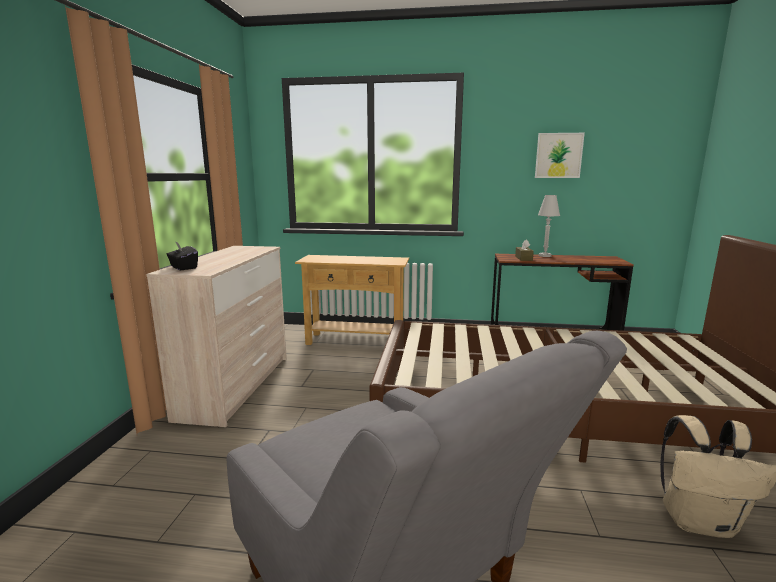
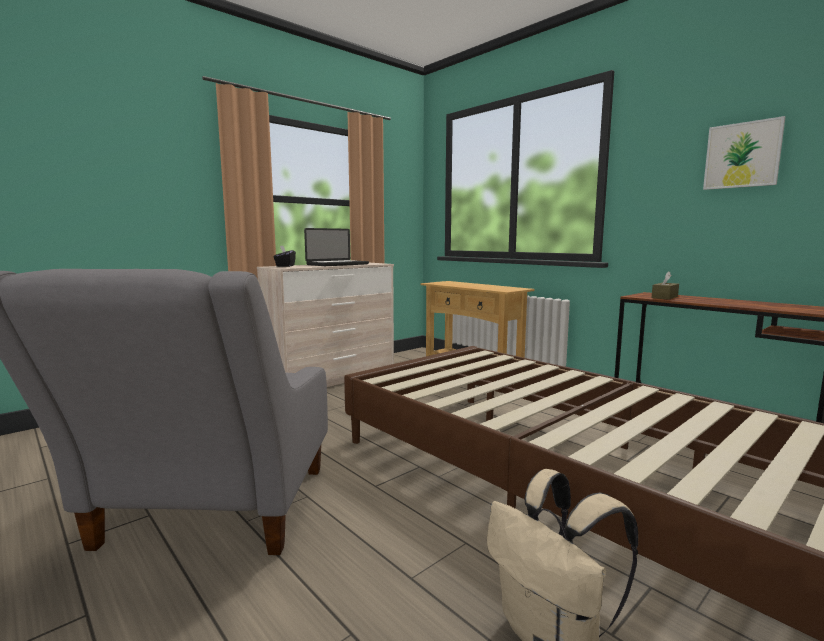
camera: 40 degrees right, 5 degrees down
(230, 255) = (337, 264): none -> laptop
(545, 255) = (710, 298): white table lamp -> none

